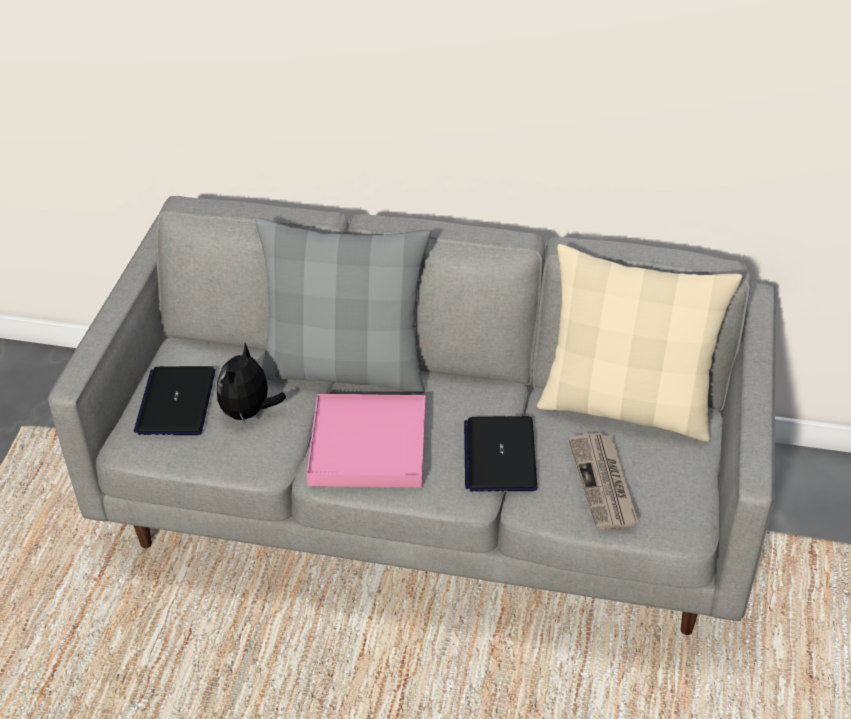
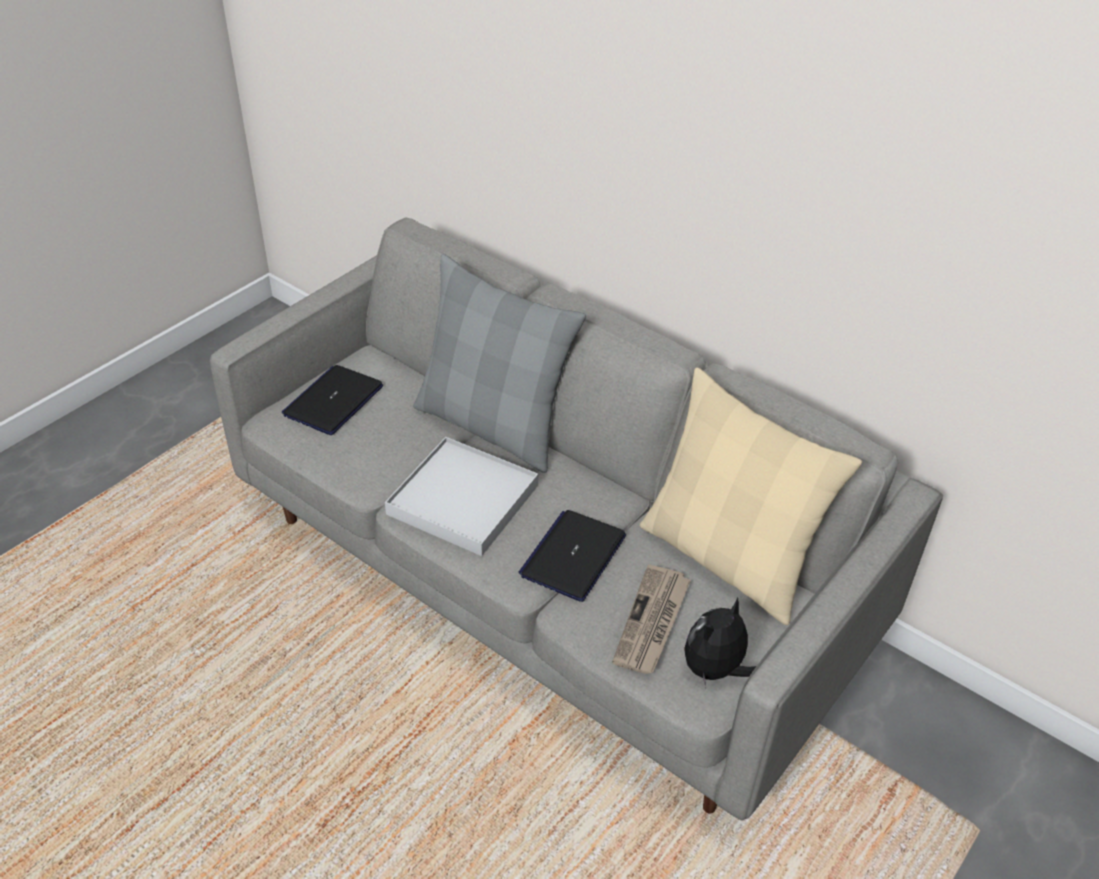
camera: 25 degrees right, 0 degrees up
(249, 412) = (385, 432): plush toy -> plush toy (715, 670)
(368, 445) = (463, 500): pink tray -> white tray

